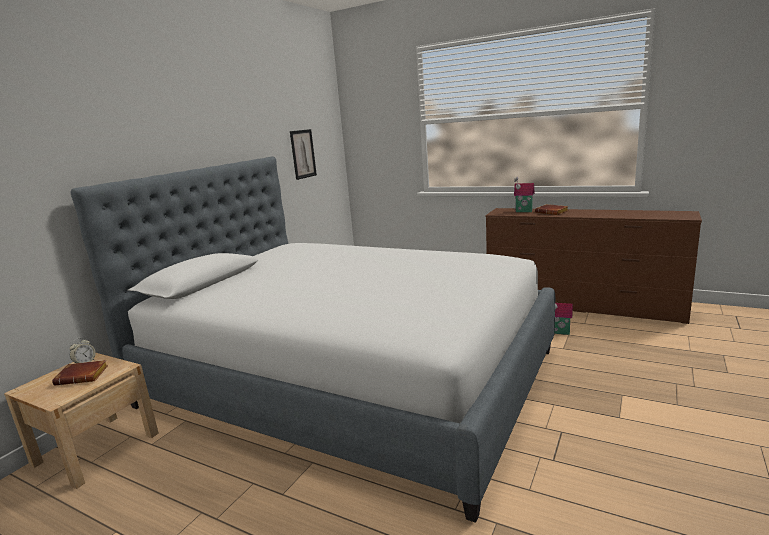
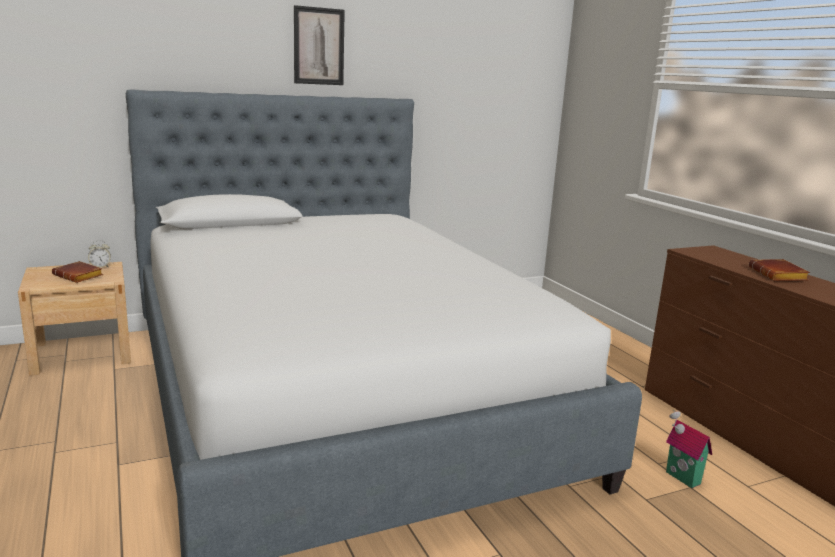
camera: 35 degrees right, 0 degrees up
(303, 154) = (475, 105): picture -> picture (319, 46)
(523, 211) = (738, 261): toy house -> none

